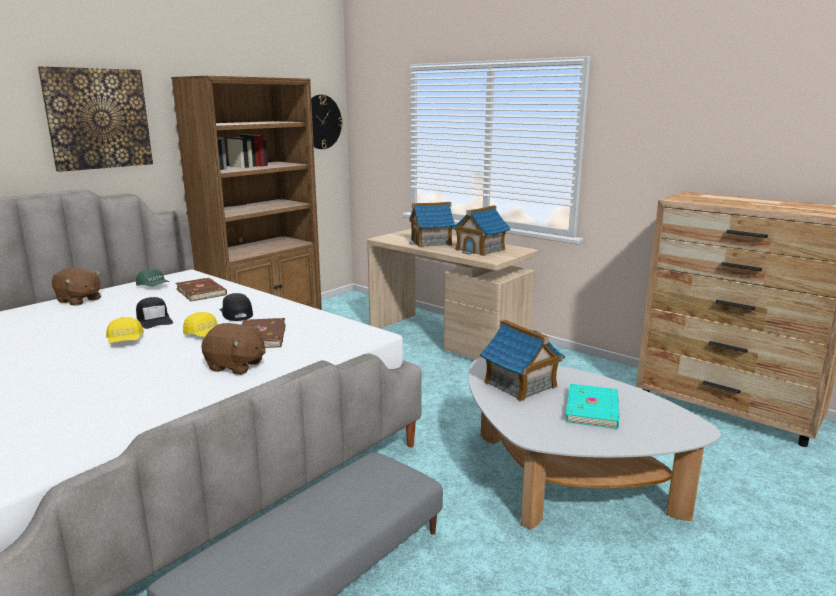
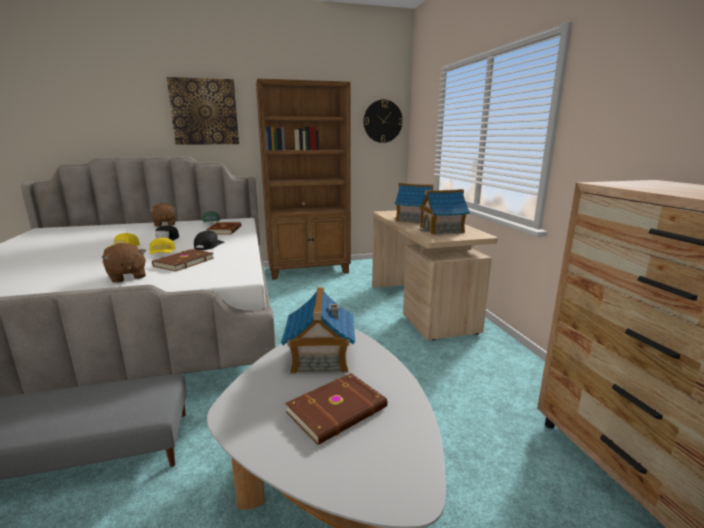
camera: 35 degrees right, 0 degrees up
(593, 409) = (338, 411): turquoise book -> brown book

